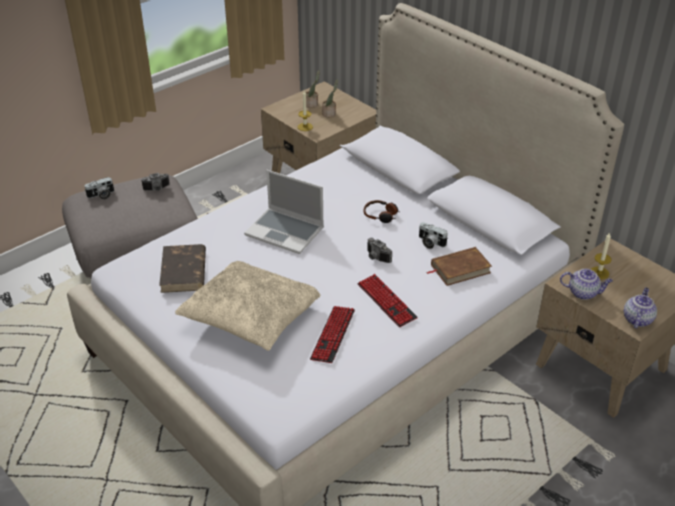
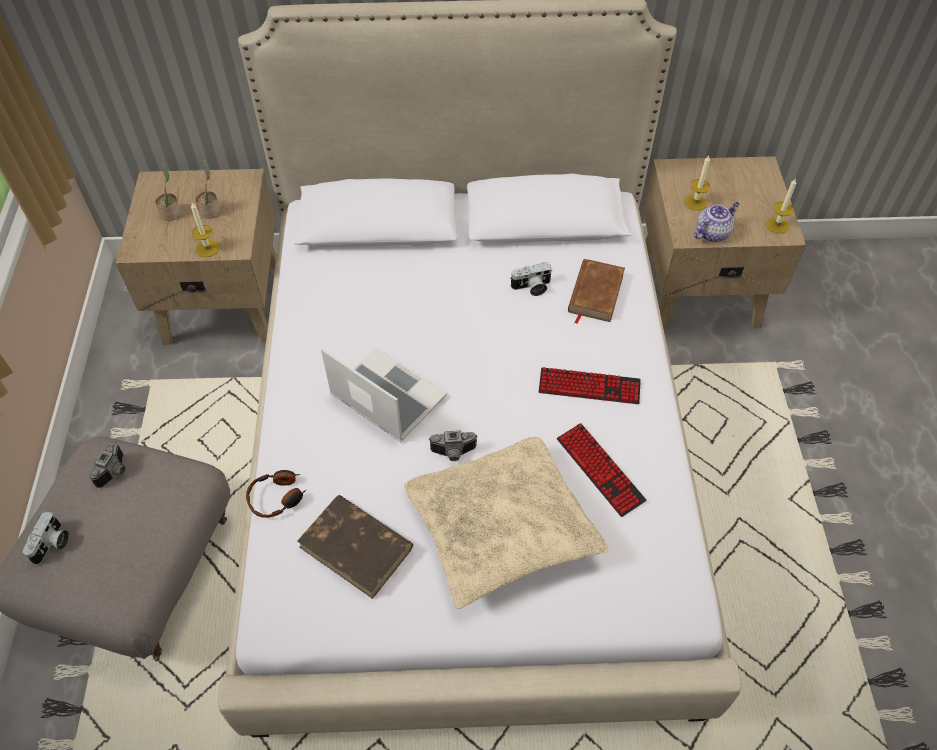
camera: 50 degrees left, 15 degrees up
(286, 232) = (385, 396): laptop -> laptop turned 120 degrees counterclockwise
(376, 258) = (511, 348): camera -> camera (453, 453)
(381, 215) = (446, 295): headphones -> headphones (277, 497)
(637, 319) = (777, 225): teapot -> candle

